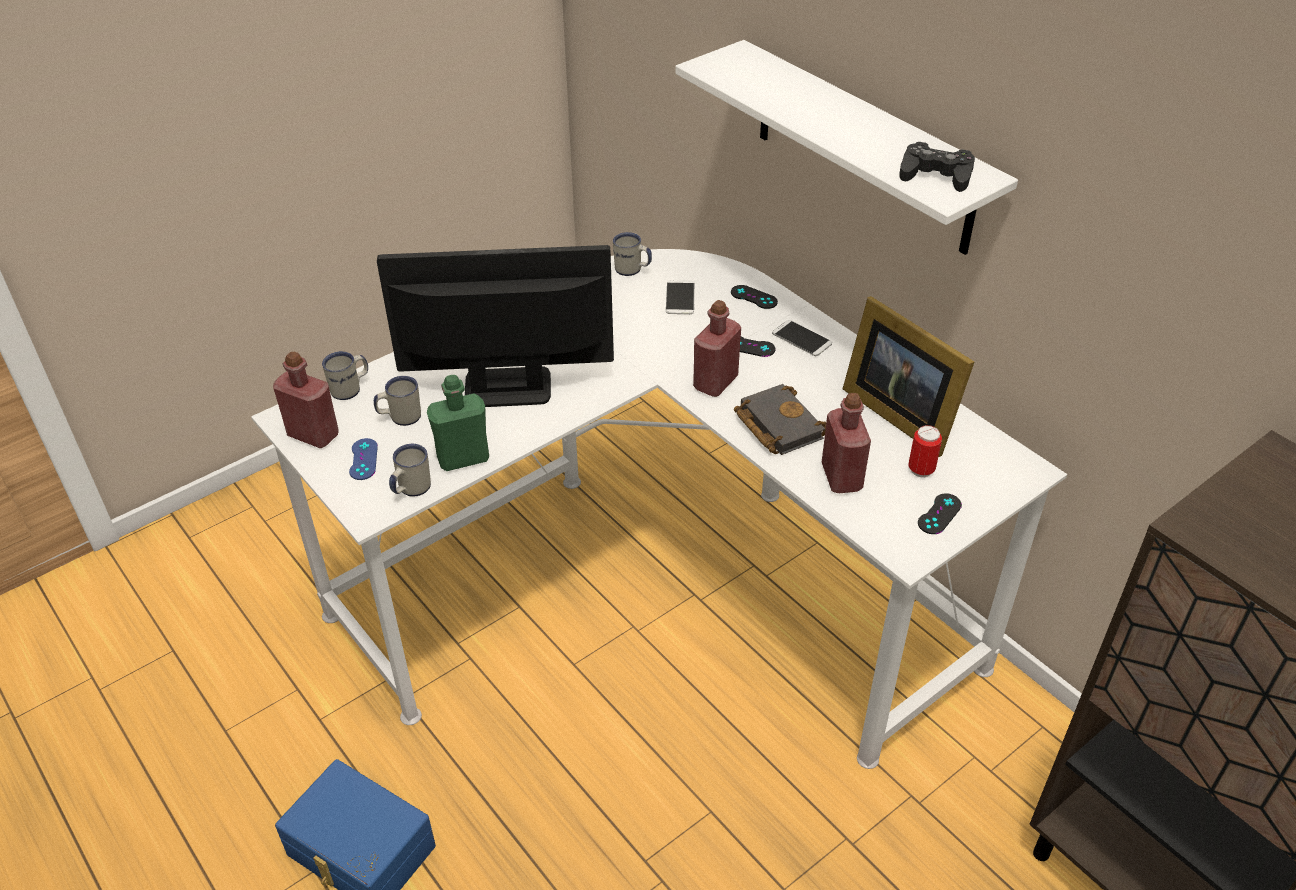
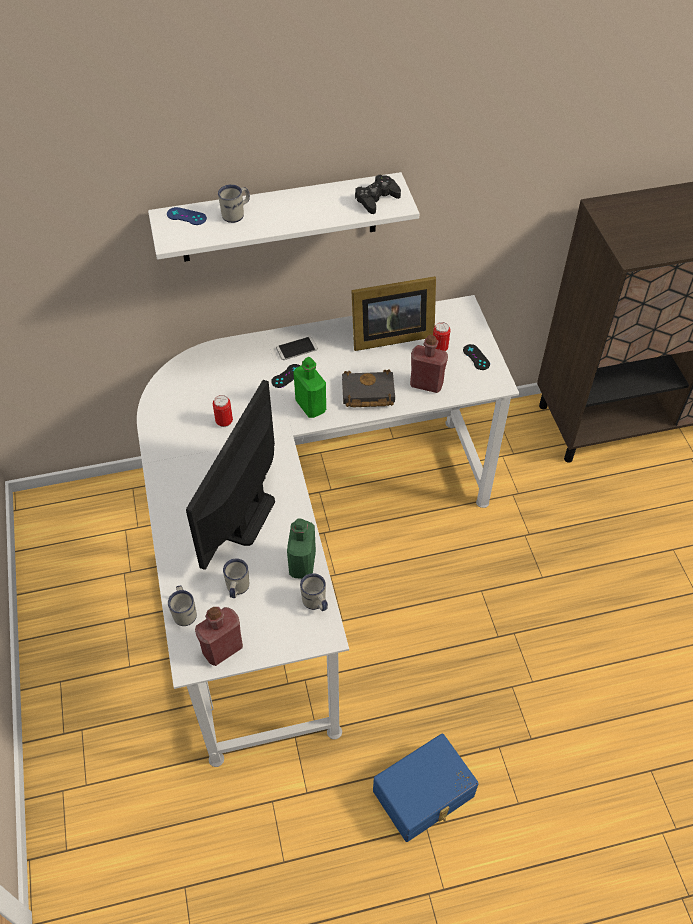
camera: 65 degrees left, 10 degrees up
(363, 459) = (268, 623): blue game controller -> blue game controller (186, 216)
(632, 270) = (164, 403): white mug -> white mug (236, 214)
(637, 323) = (224, 422): none -> can
(680, 298) = (214, 390): phone -> none
(715, 382) = (310, 406): red bottle -> green bottle
(754, 297) = (240, 353): black game controller -> none

